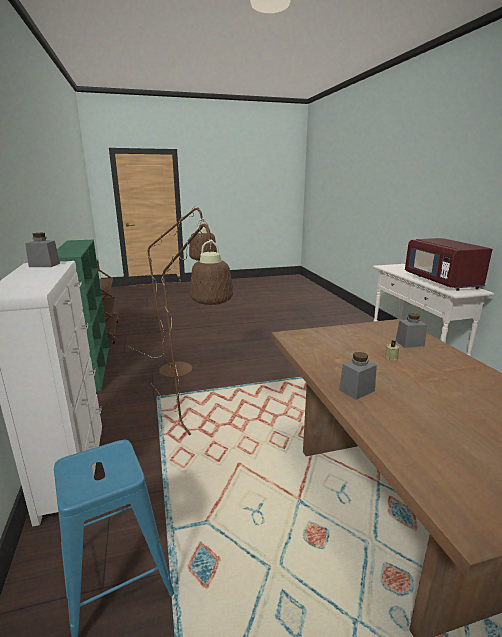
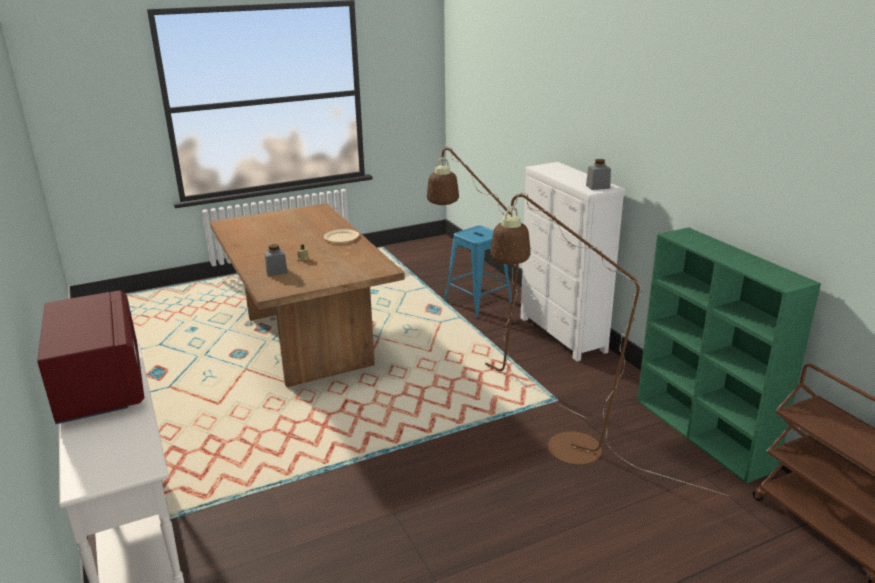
camera: 170 degrees right, 5 degrees up
(356, 390) = (341, 237): grey jar -> beige plate

